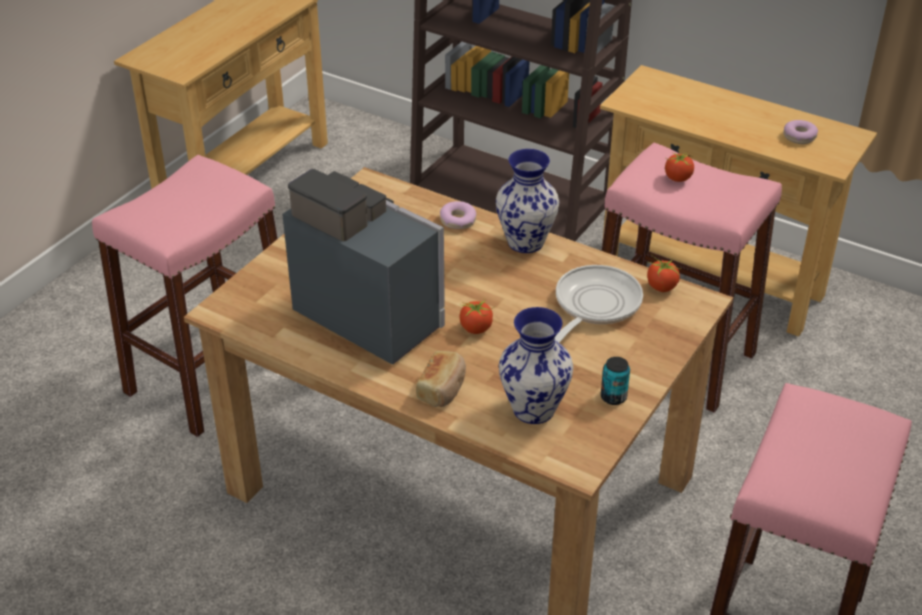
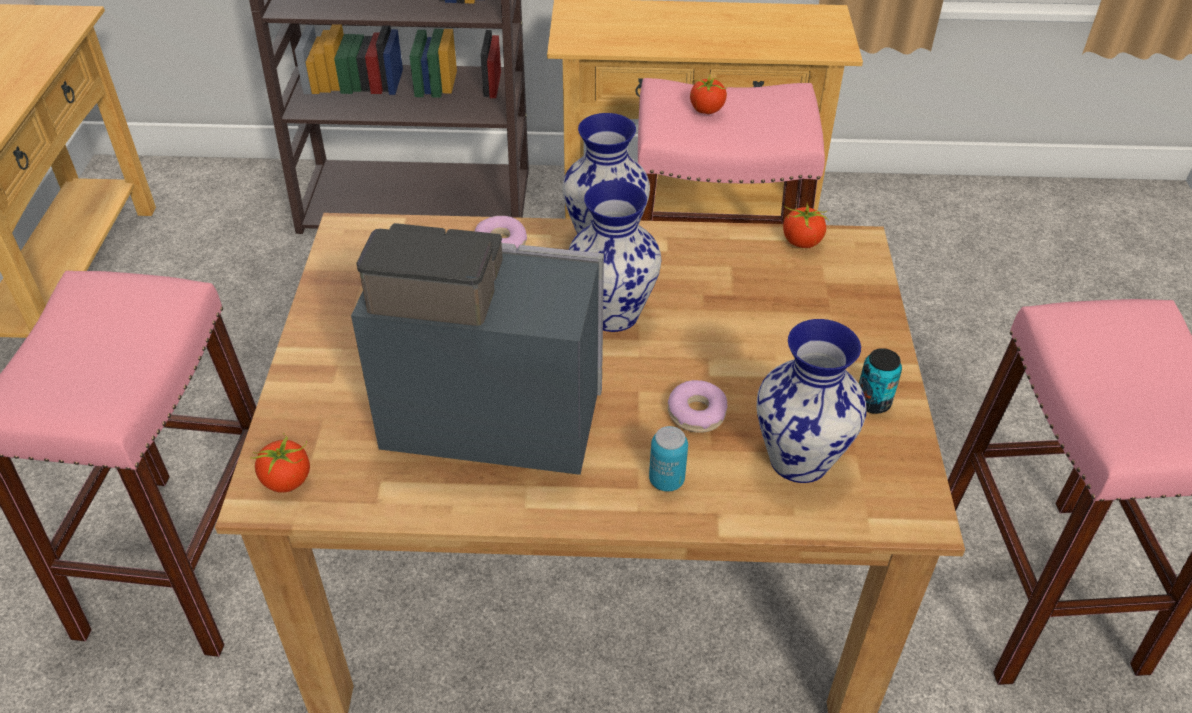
camera: 30 degrees left, 5 degrees up
(442, 388) = (666, 480): bread -> can
(476, 328) = (639, 377): tomato -> tomato (287, 480)
(493, 287) = (614, 314): none -> vase
(593, 306) = (750, 294): frying pan -> none
(799, 136) = (780, 29): donut -> donut (697, 413)

